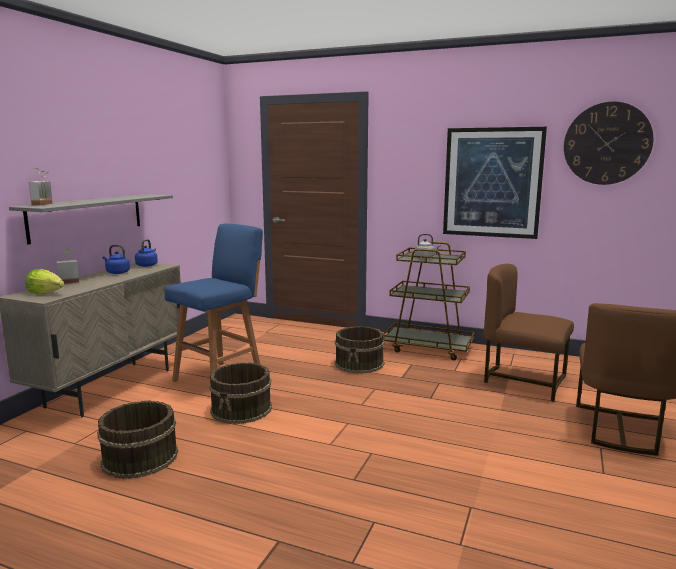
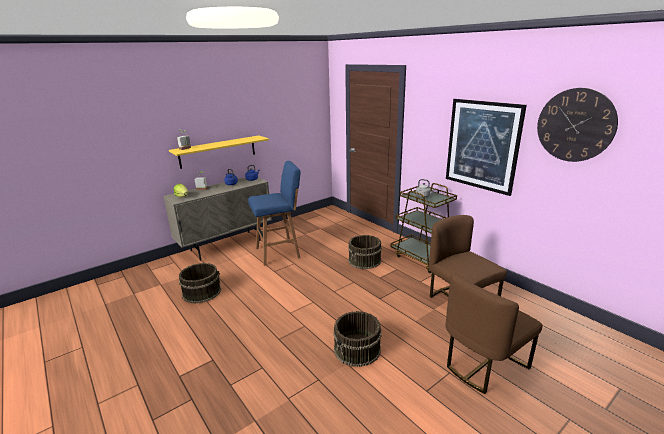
camera: 30 degrees right, 10 degrees up
(87, 217) = (218, 151): grey shelf -> yellow shelf
(242, 409) = (270, 276): brown bucket -> brown bucket (357, 349)

